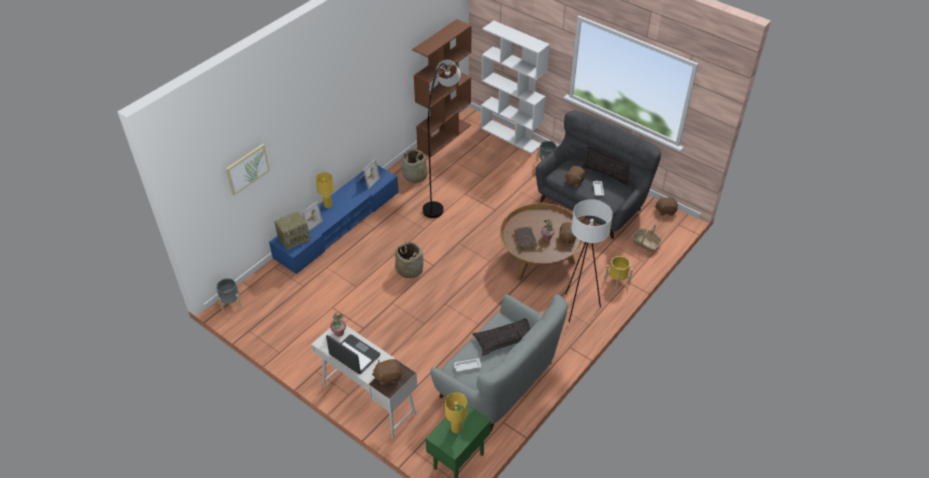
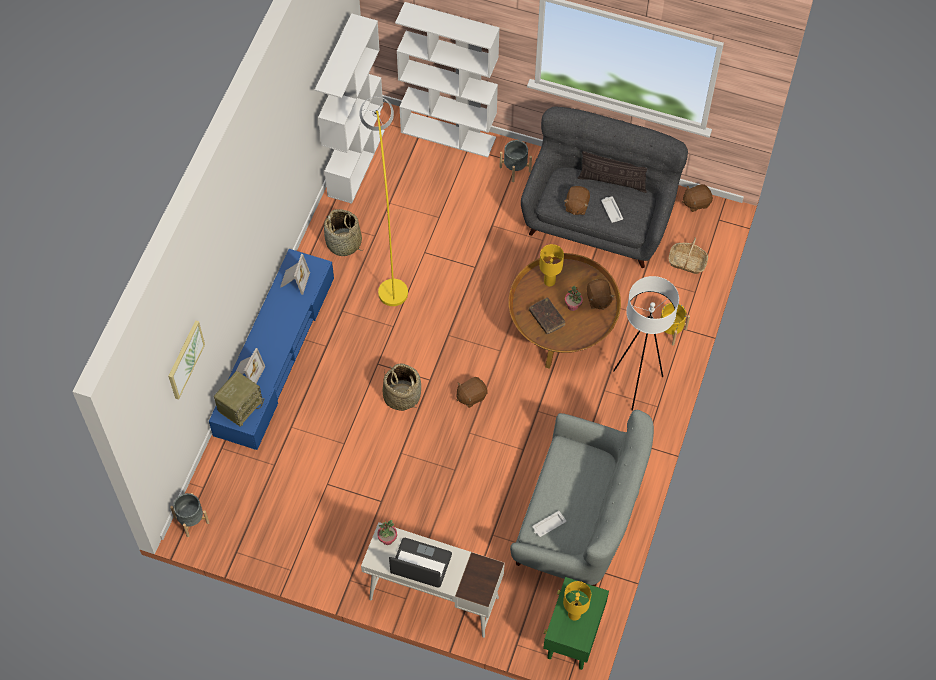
camera: 20 degrees left, 15 degrees up
(328, 205) = (259, 338): yellow table lamp -> yellow table lamp (549, 281)
(388, 376) = (473, 579): brown plush toy -> brown plush toy (471, 396)
(442, 184) = (387, 246): grey floor lamp -> yellow floor lamp
(444, 137) = (356, 162): brown bookcase -> white bookcase
(505, 339) = (578, 473): pillow -> none

